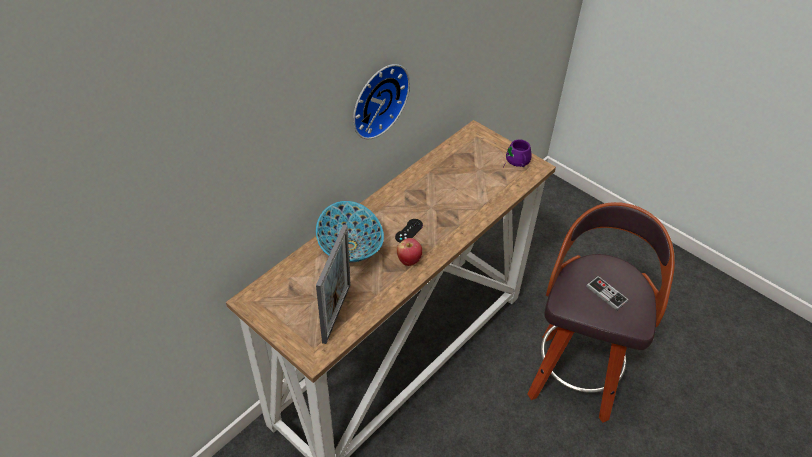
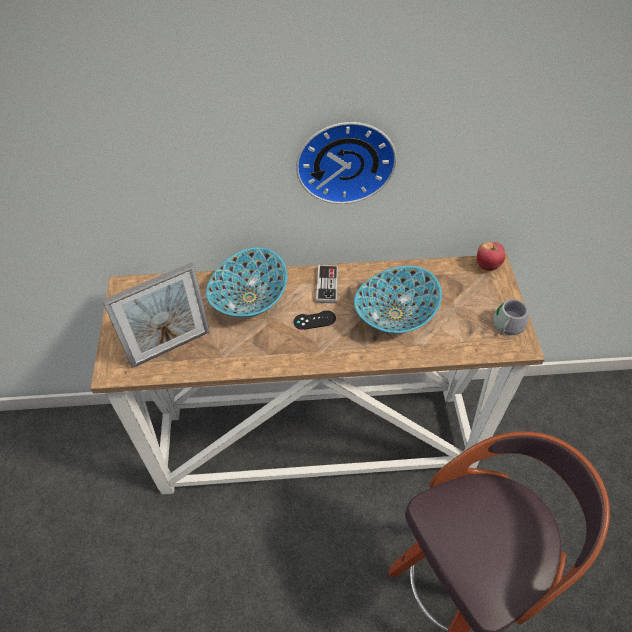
camera: 45 degrees right, 5 degrees up
(409, 260) = (282, 347): apple -> apple (487, 266)
(451, 195) = (394, 314): none -> bowl
(516, 161) = (503, 324): purple mug -> grey mug
(606, 294) = (487, 539): game controller -> game controller (327, 285)

